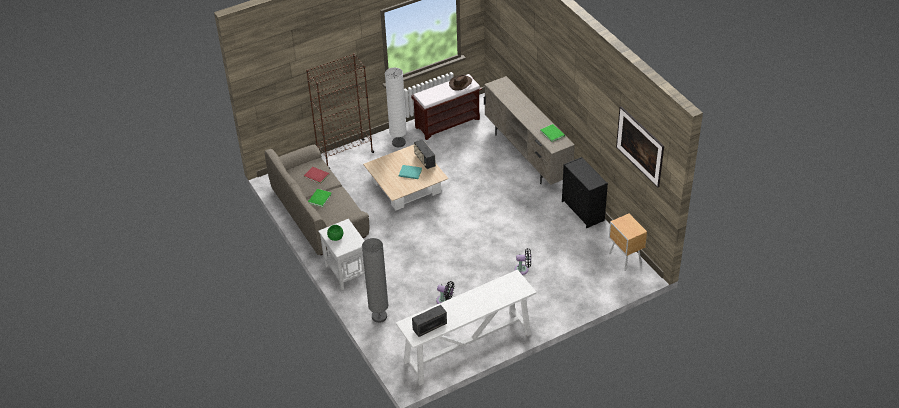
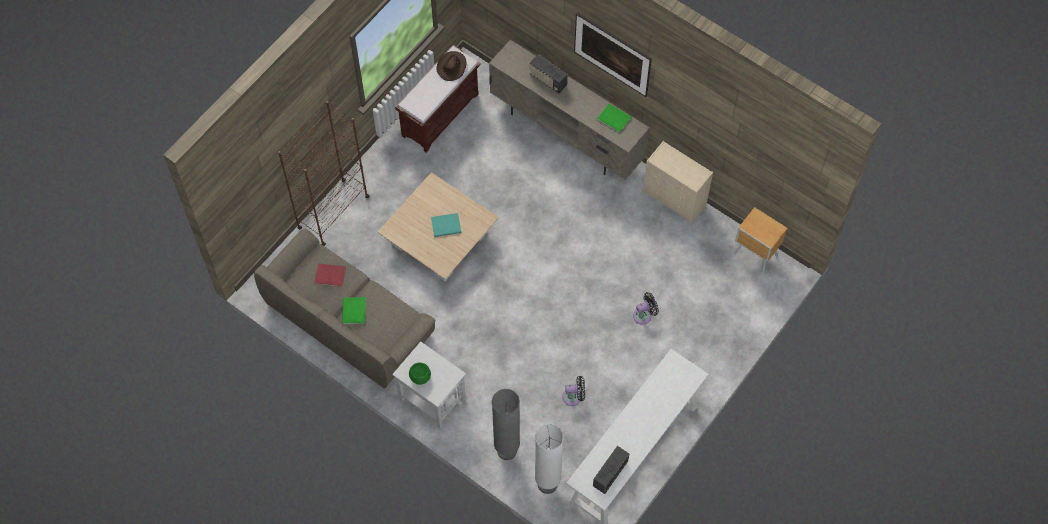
camera: 25 degrees left, 20 degrees up
(398, 143) = (393, 169): white floor lamp -> white floor lamp (547, 484)
(424, 160) = (454, 199): radio -> radio (547, 80)
(583, 211) = (675, 199): black dresser -> beige dresser
(639, 156) = (771, 155): picture -> picture (611, 63)

